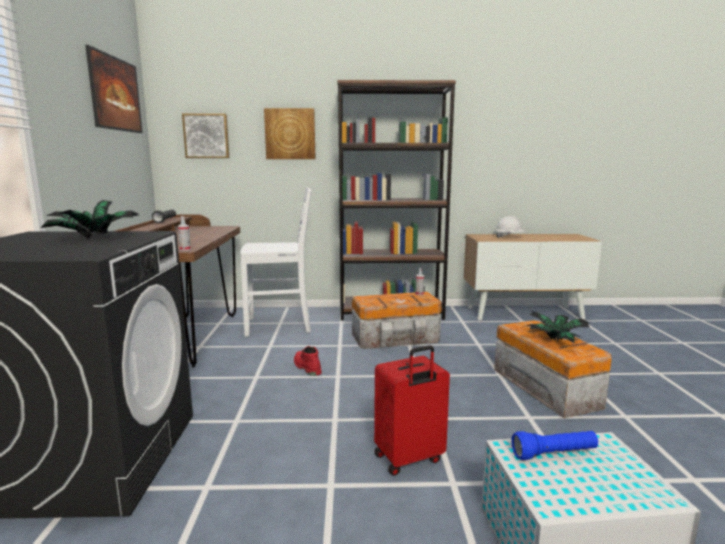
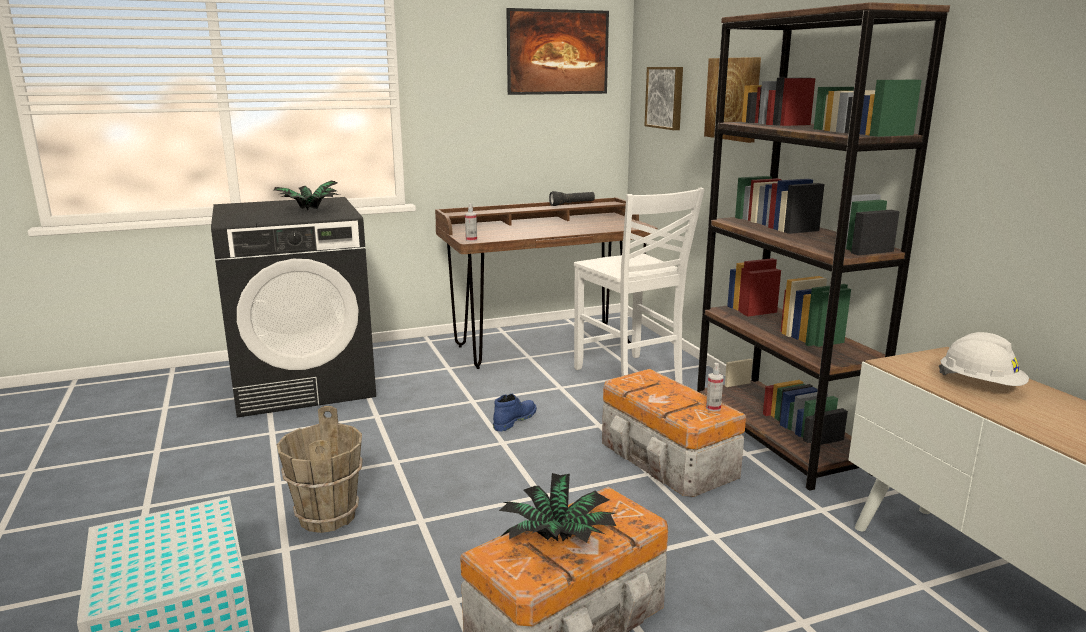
camera: 70 degrees right, 5 degrees up
(306, 367) = (514, 420): red boot -> blue boot
(409, 459) = (326, 517): red suitcase -> brown bucket
(554, 454) = (197, 535): blue flashlight -> none

